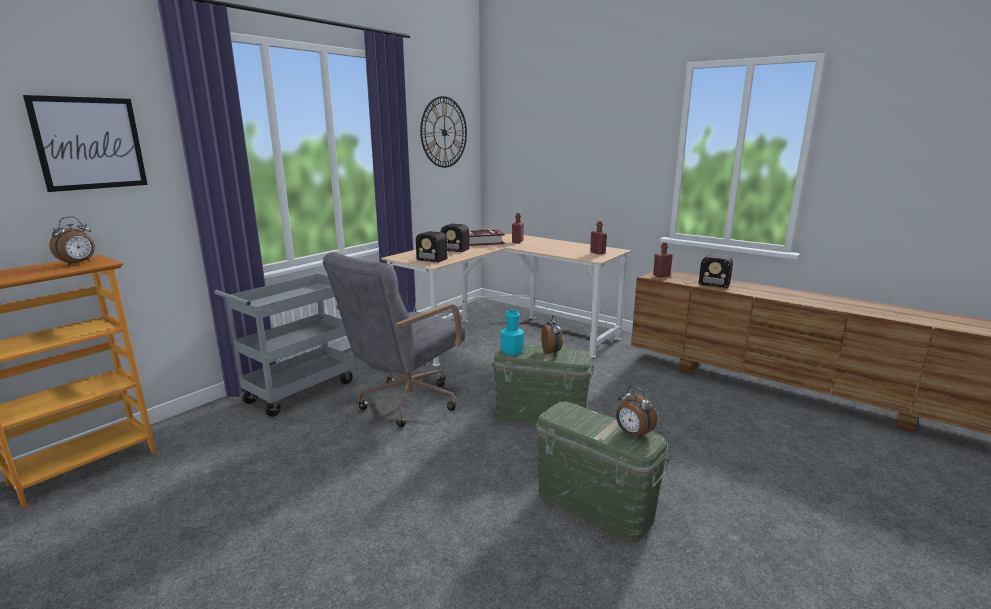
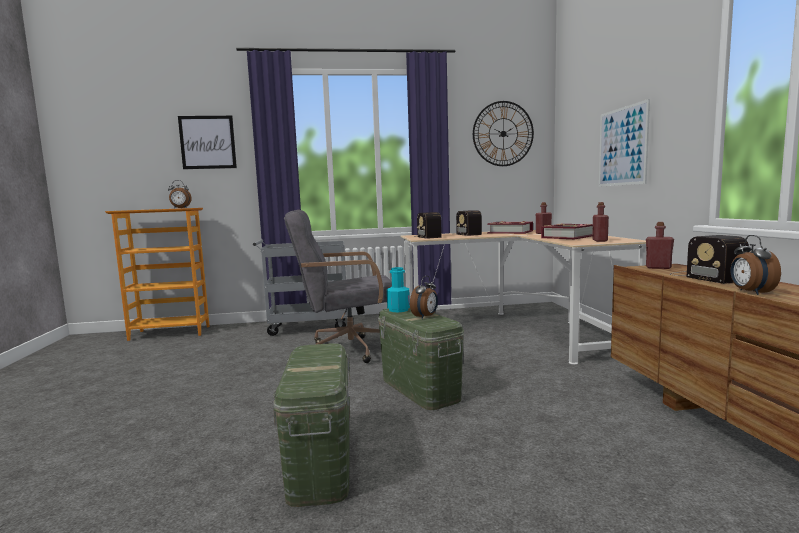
camera: 45 degrees right, 10 degrees down
(557, 248) = (567, 237): none -> book
(579, 164) = (622, 146): none -> picture
(633, 434) = (319, 377): alarm clock -> alarm clock (750, 292)

